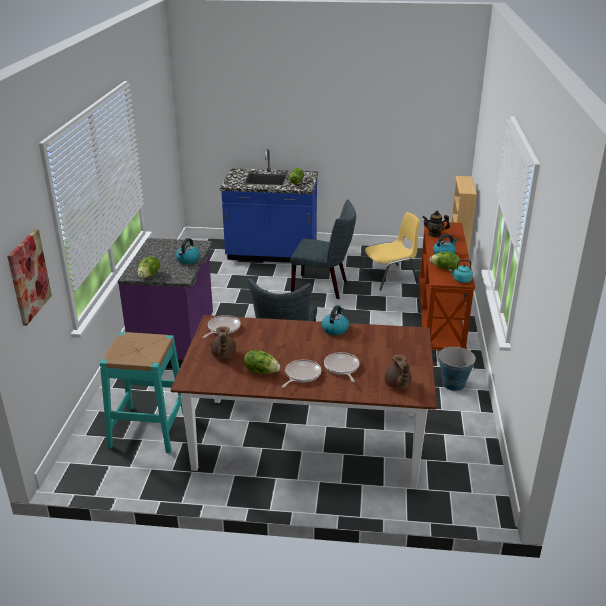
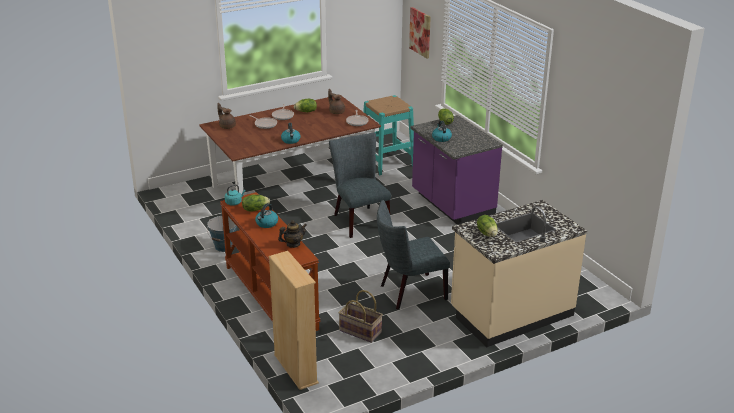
camera: 145 degrees right, 0 degrees up
(272, 254) = (511, 313): blue counter -> beige counter
(389, 277) = (360, 331): yellow chair -> basket

